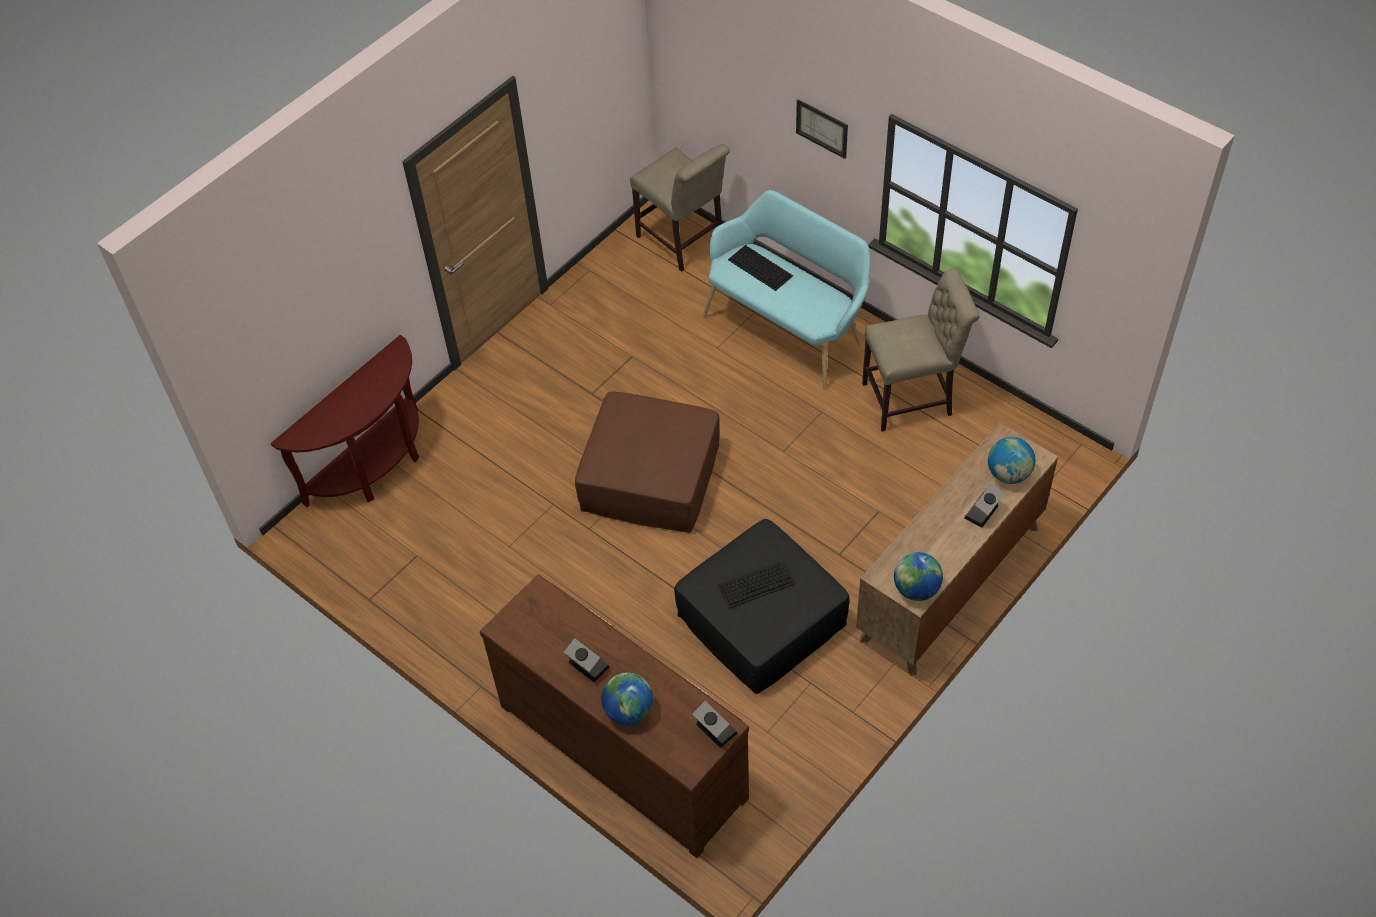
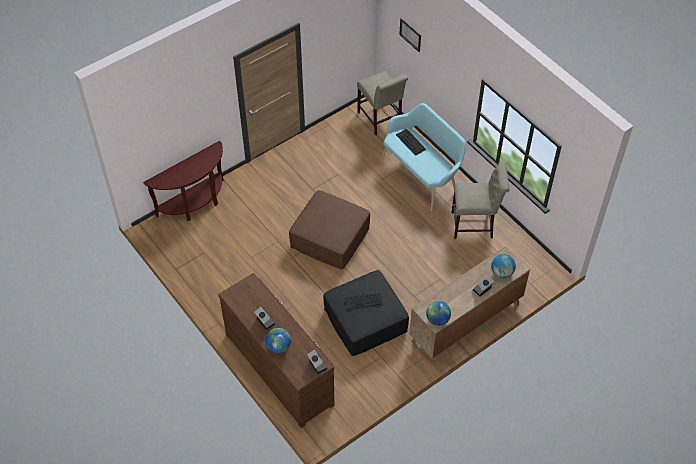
camera: 10 degrees right, 0 degrees up
(822, 128) = (452, 77): picture -> picture (410, 34)

